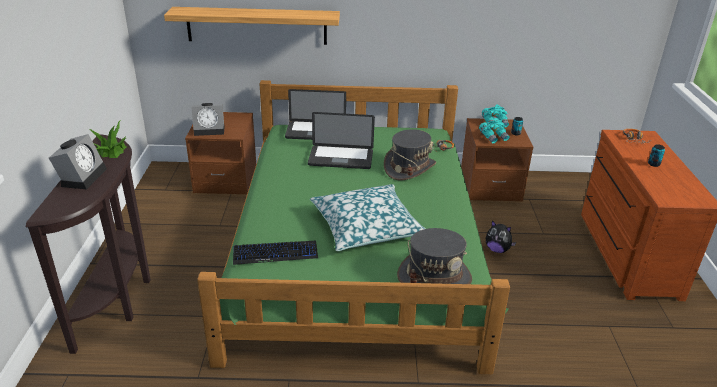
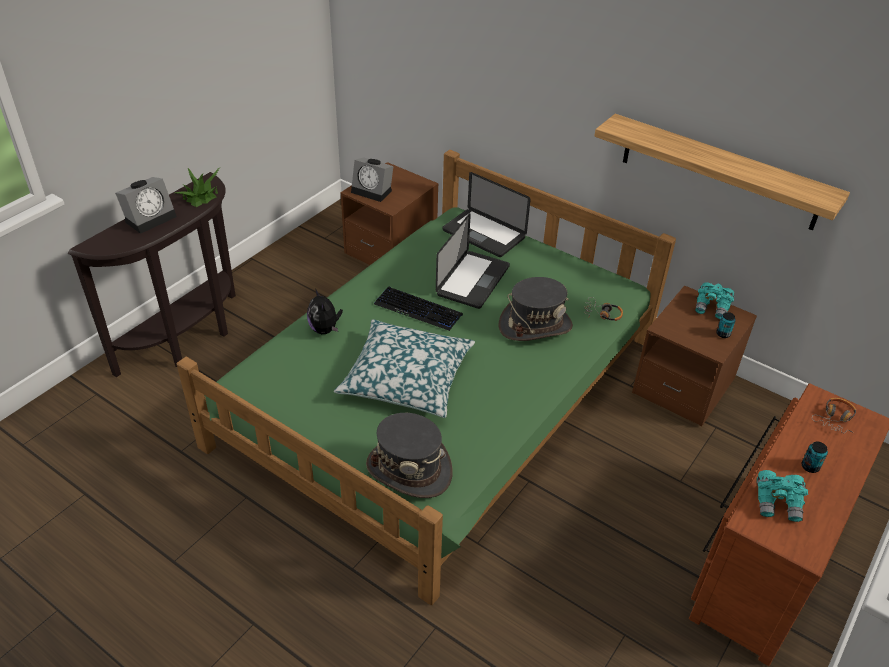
camera: 35 degrees right, 10 degrees up
(257, 25) = (454, 84): shelf -> shelf (719, 172)
(275, 253) = (292, 366): keyboard -> keyboard (418, 310)
(341, 158) = (473, 280): laptop -> laptop turned 105 degrees counterclockwise
(493, 137) = (684, 327): turquoise binoculars -> turquoise binoculars (778, 503)
(497, 250) = (597, 472): plush toy -> plush toy (325, 329)

